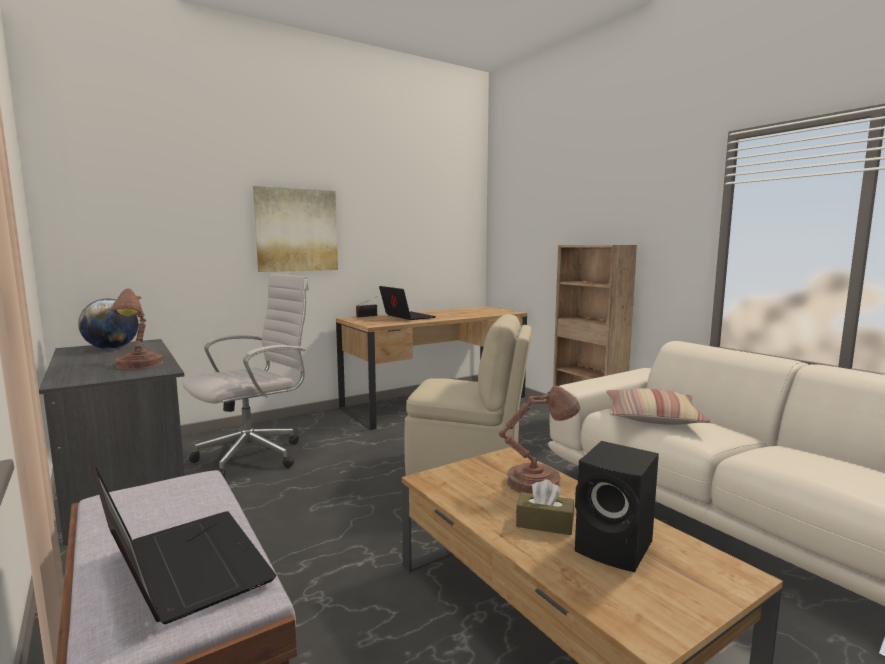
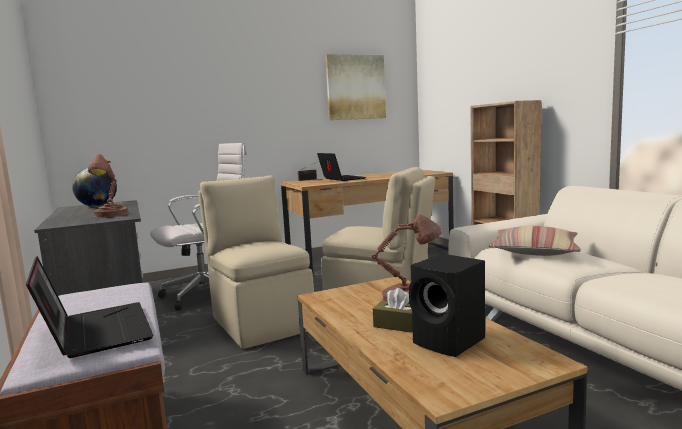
camera: 10 degrees right, 0 degrees up
(296, 230) = (244, 107): picture -> picture (355, 87)
(332, 497) = (261, 322): none -> beige chair

